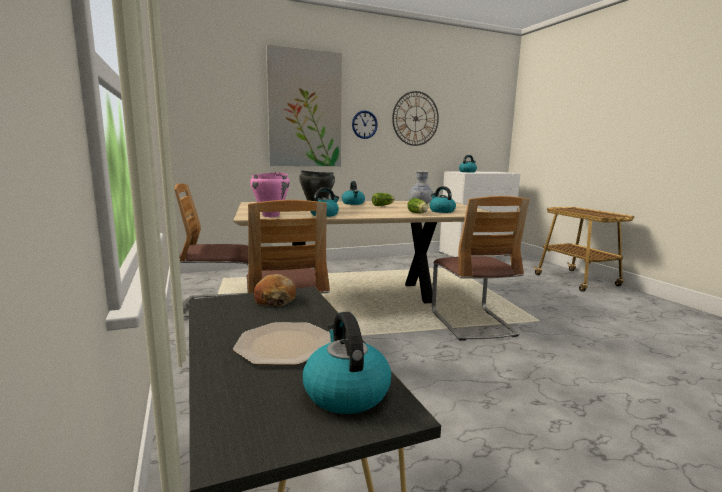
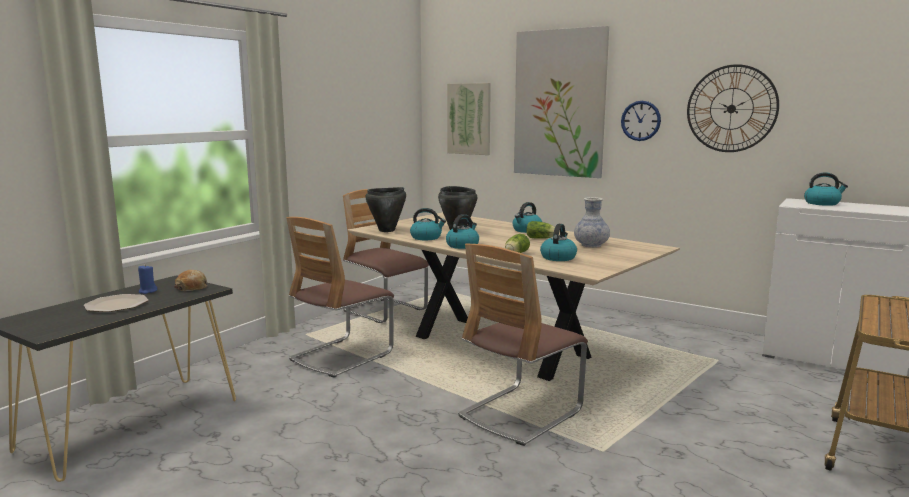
camera: 55 degrees right, 0 degrees up
(218, 118) = (469, 119): none -> picture
(245, 321) = (147, 291): none -> blue candle
(271, 216) = (387, 230): pink cooking pot -> black cooking pot
(345, 392) = (64, 324): kettle -> kettle (462, 245)

